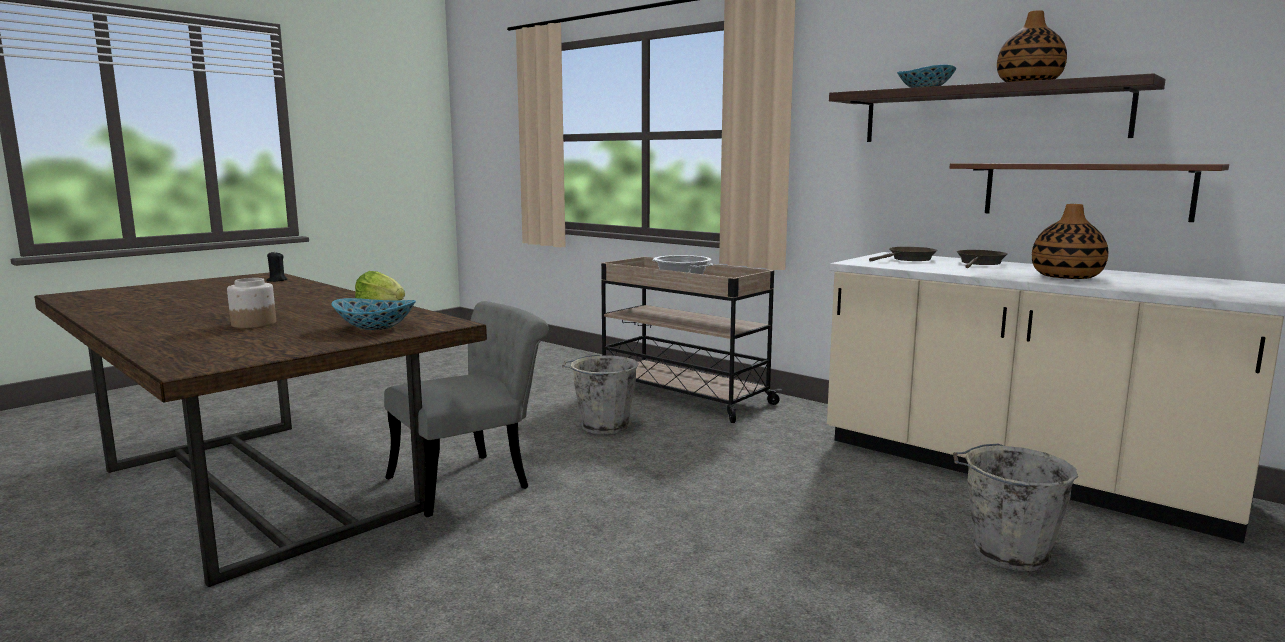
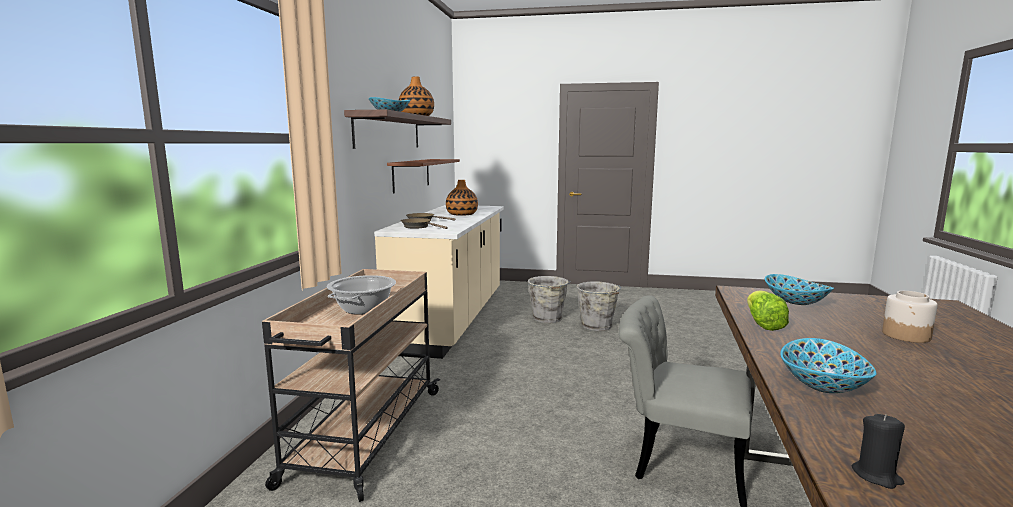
camera: 120 degrees left, 0 degrees up
(310, 292) = (824, 385): none -> bowl
(602, 426) = (496, 447): grey bucket -> grey bucket (597, 326)

